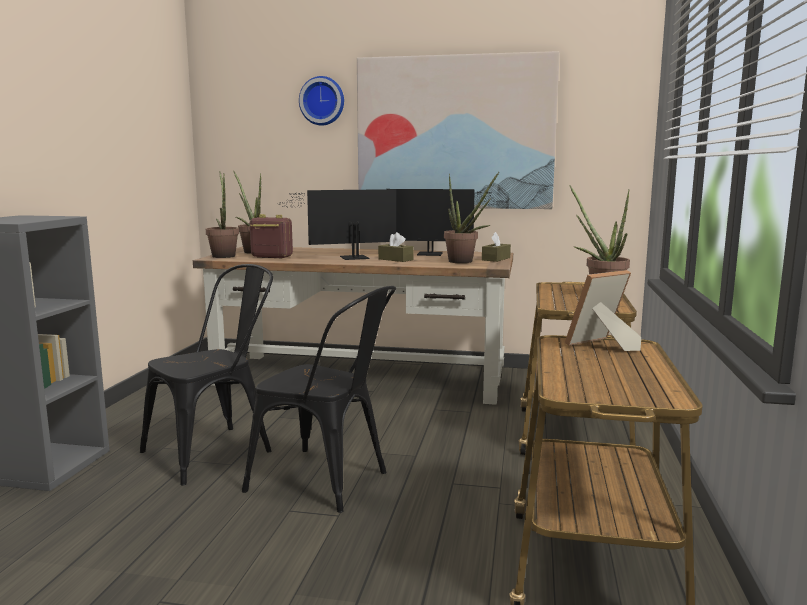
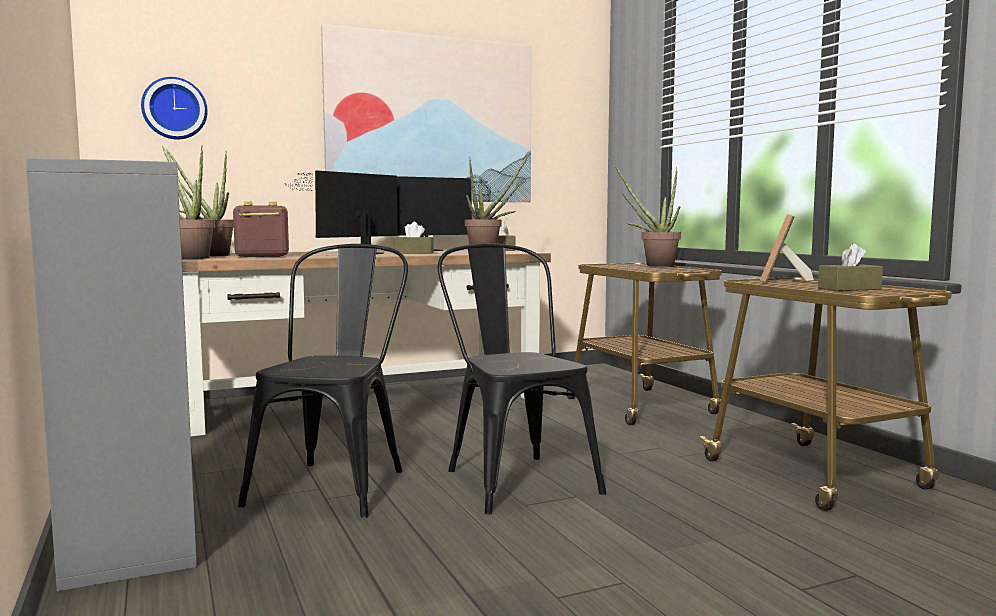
camera: 35 degrees left, 5 degrees down
(322, 101) = (275, 71): wall clock -> wall clock (174, 109)
(328, 482) = (514, 478): black chair -> black chair turned 105 degrees counterclockwise
(609, 376) = (849, 289): none -> brown tissue box

